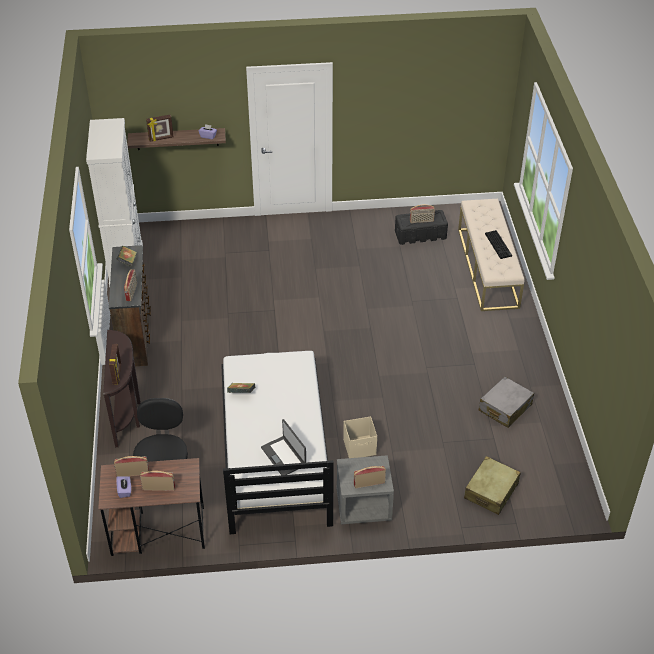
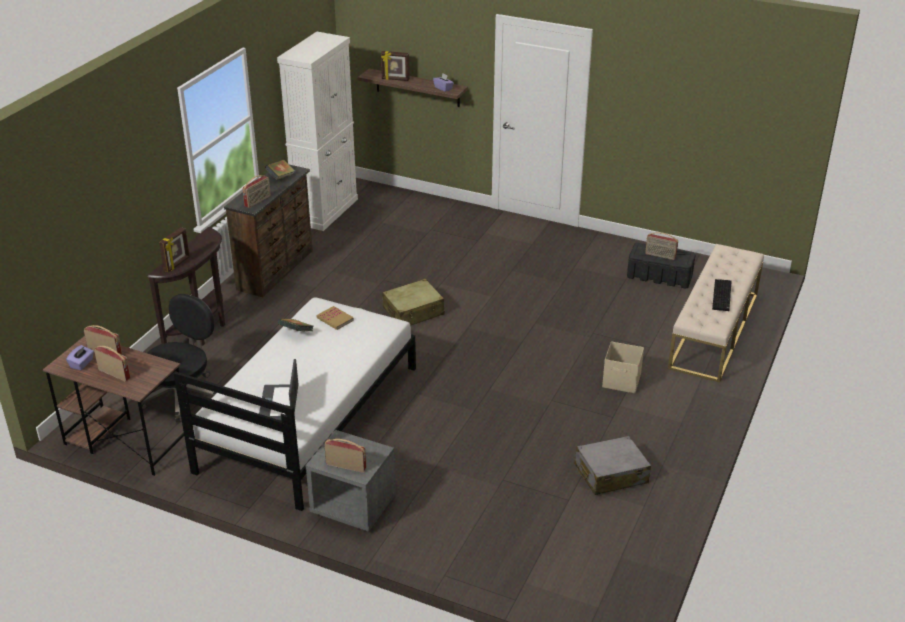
camera: 30 degrees right, 10 degrees down
(259, 370) = (335, 319): none -> book
(360, 447) = (403, 448): beige storage box -> beige storage box (622, 381)
(491, 491) = (515, 552): beige suitcase -> beige suitcase (414, 312)

